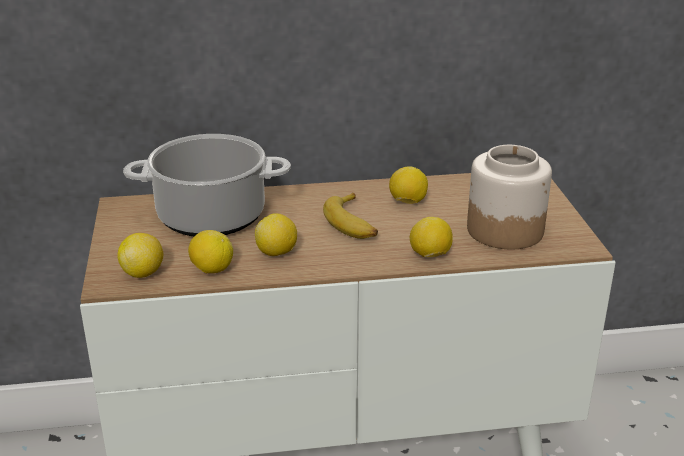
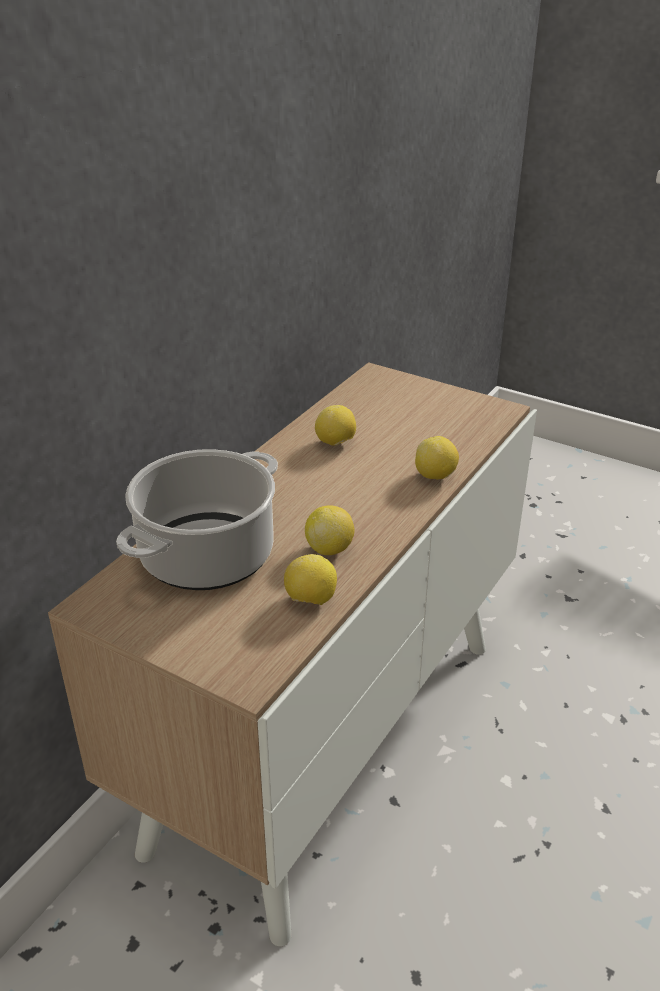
camera: 50 degrees left, 5 degrees up
(143, 273) = (260, 647): lemon -> none
(353, 224) = (334, 486): banana -> none
(505, 230) = (439, 425): jar -> none

